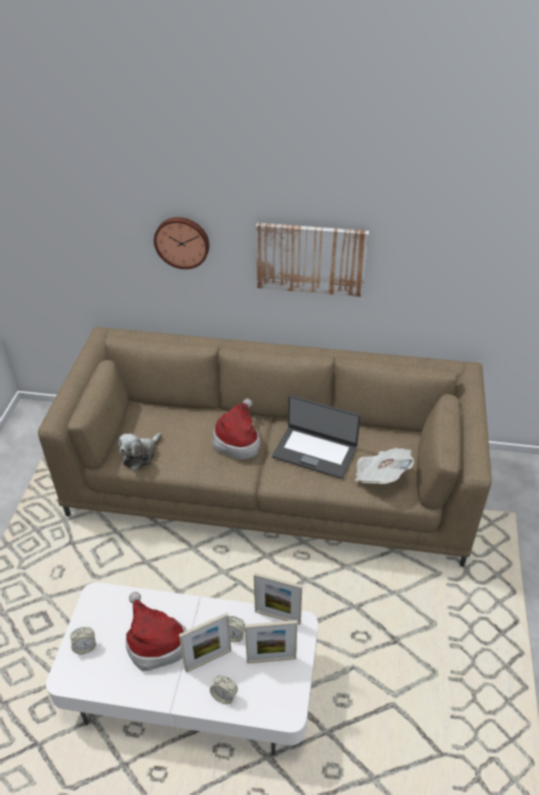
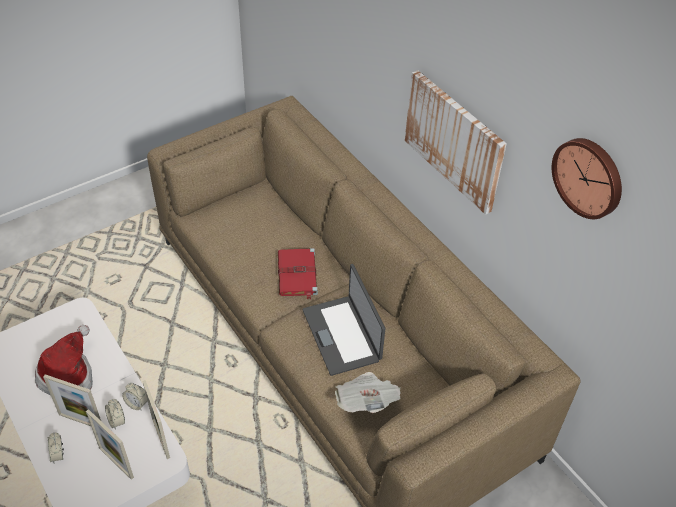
camera: 45 degrees right, 5 degrees up
(85, 647) = (30, 338): alarm clock -> alarm clock (137, 403)
(141, 455) = (216, 229): plush toy -> none
(182, 241) = (362, 52): wall clock -> wall clock (589, 177)
(238, 440) = (297, 275): hat -> red book

